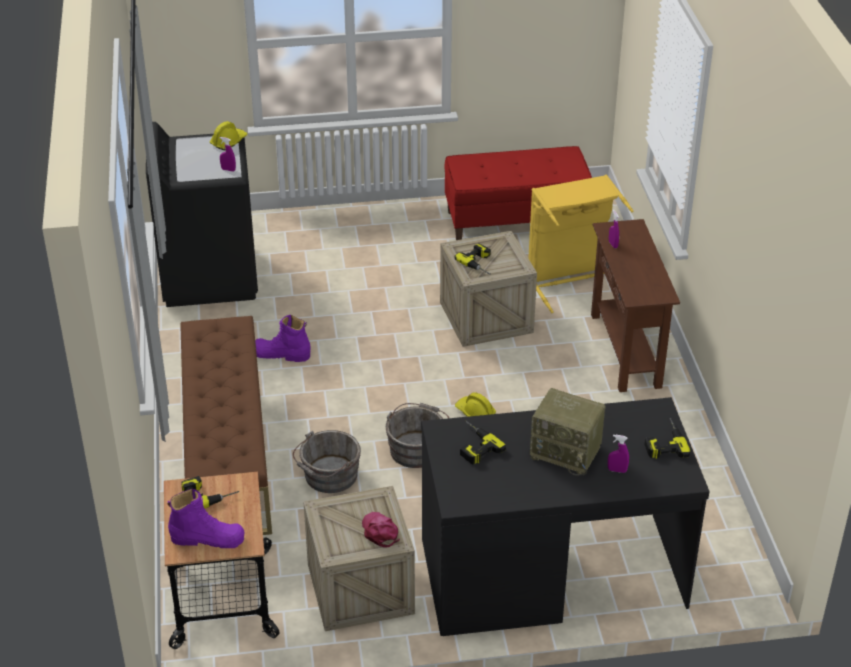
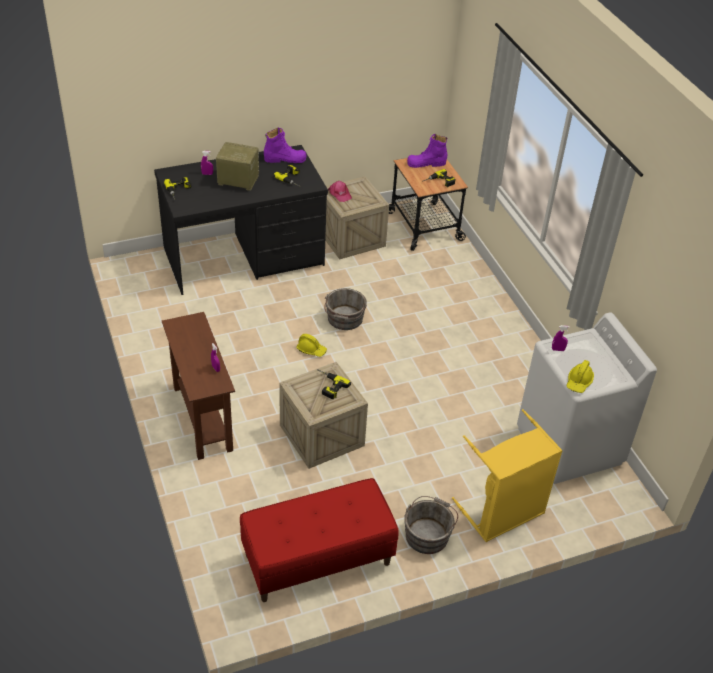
camera: 165 degrees right, 5 degrees up
(209, 276) = (569, 446): black washing machine -> white washing machine
(226, 451) = (468, 303): brown bench -> none
(281, 354) = (470, 379): purple boot -> purple boot (285, 159)
(328, 476) = (395, 295): grey bucket -> grey bucket (428, 534)
(571, 282) = (253, 486): yellow laundry basket -> yellow laundry basket (503, 513)

